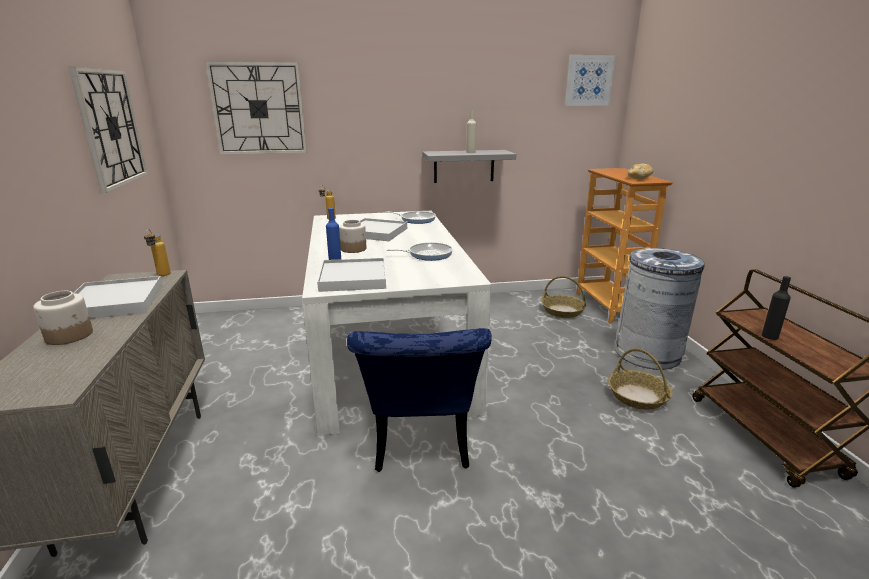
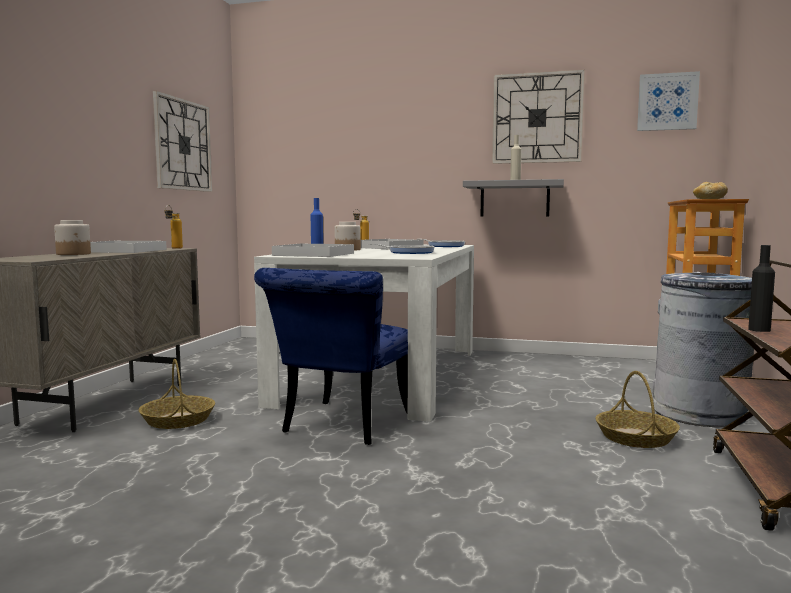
camera: 25 degrees right, 15 degrees down
(258, 109) = (317, 143): wall clock -> wall clock (537, 118)
(563, 311) = (624, 373): basket -> basket (178, 420)

